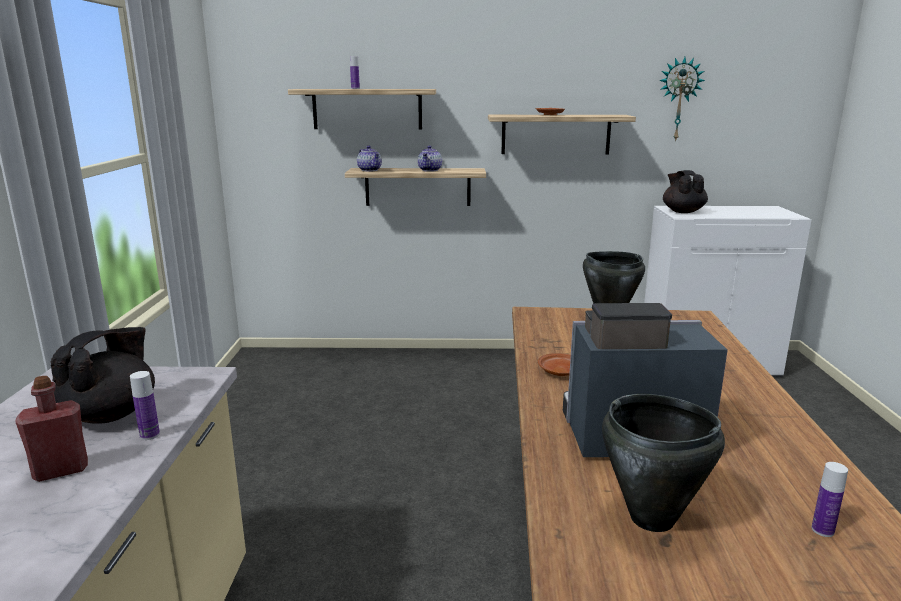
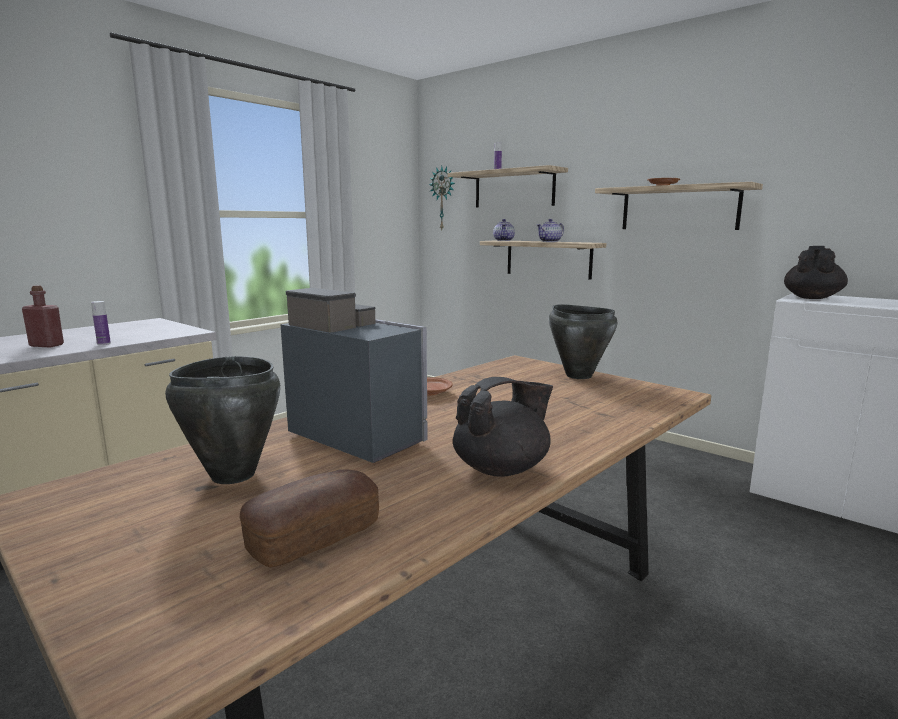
camera: 40 degrees right, 5 degrees down
(112, 414) = (118, 335): black teapot -> black teapot (502, 469)
(678, 99) = (836, 162): wall clock -> wall clock (443, 198)
(822, 530) = (314, 537): bottle -> bread

